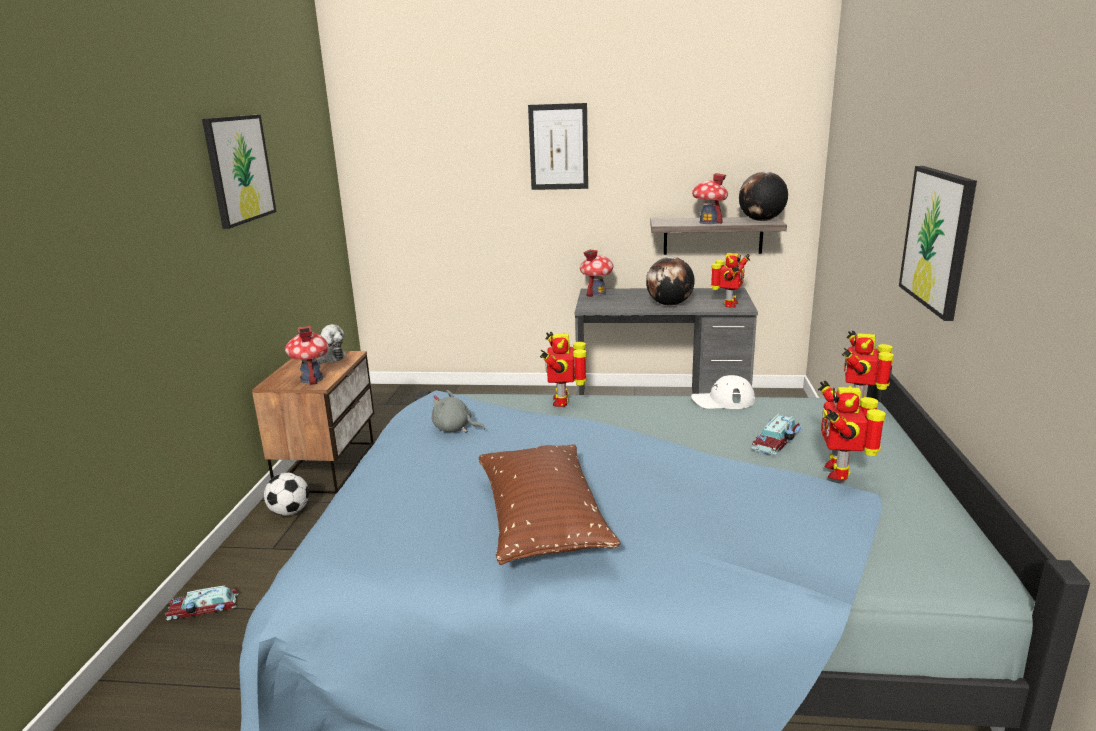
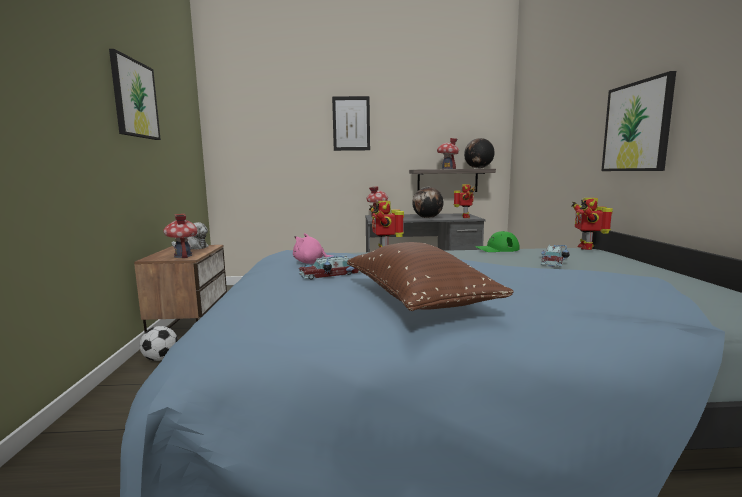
camera: 10 degrees left, 10 degrees down
(204, 609) = (79, 433): toy car -> toy car (331, 275)
(455, 429) = (311, 263): grey plush toy -> pink plush toy
(722, 400) = (496, 249): white cap -> green cap
(839, 471) = (618, 269): toy robot -> none

